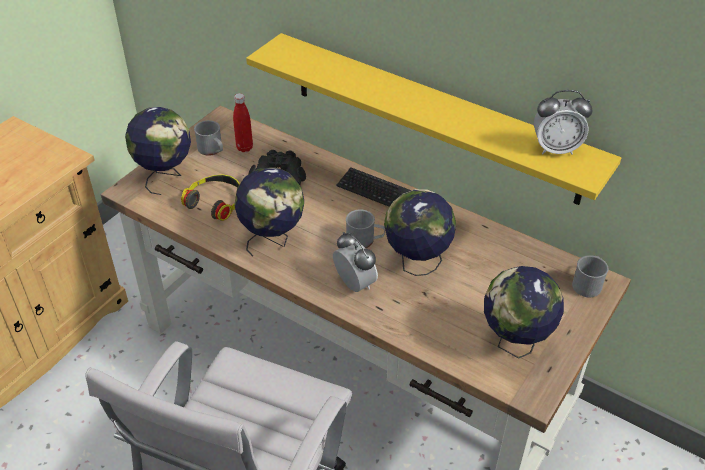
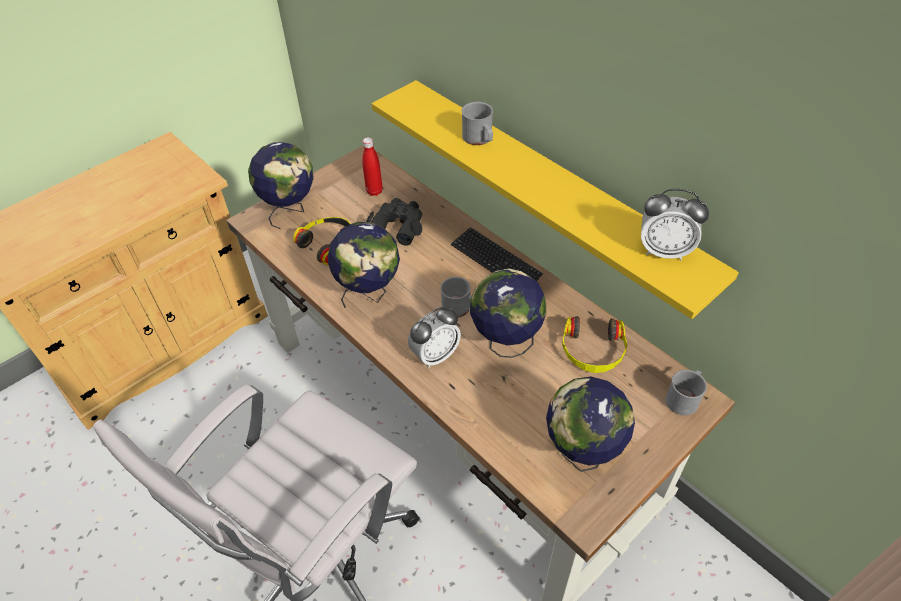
camera: 15 degrees right, 5 degrees up
(212, 150) = (343, 189): grey mug -> grey mug (479, 139)
(354, 284) = (435, 355): alarm clock -> alarm clock turned 75 degrees clockwise
(497, 257) = (593, 350): none -> headphones

